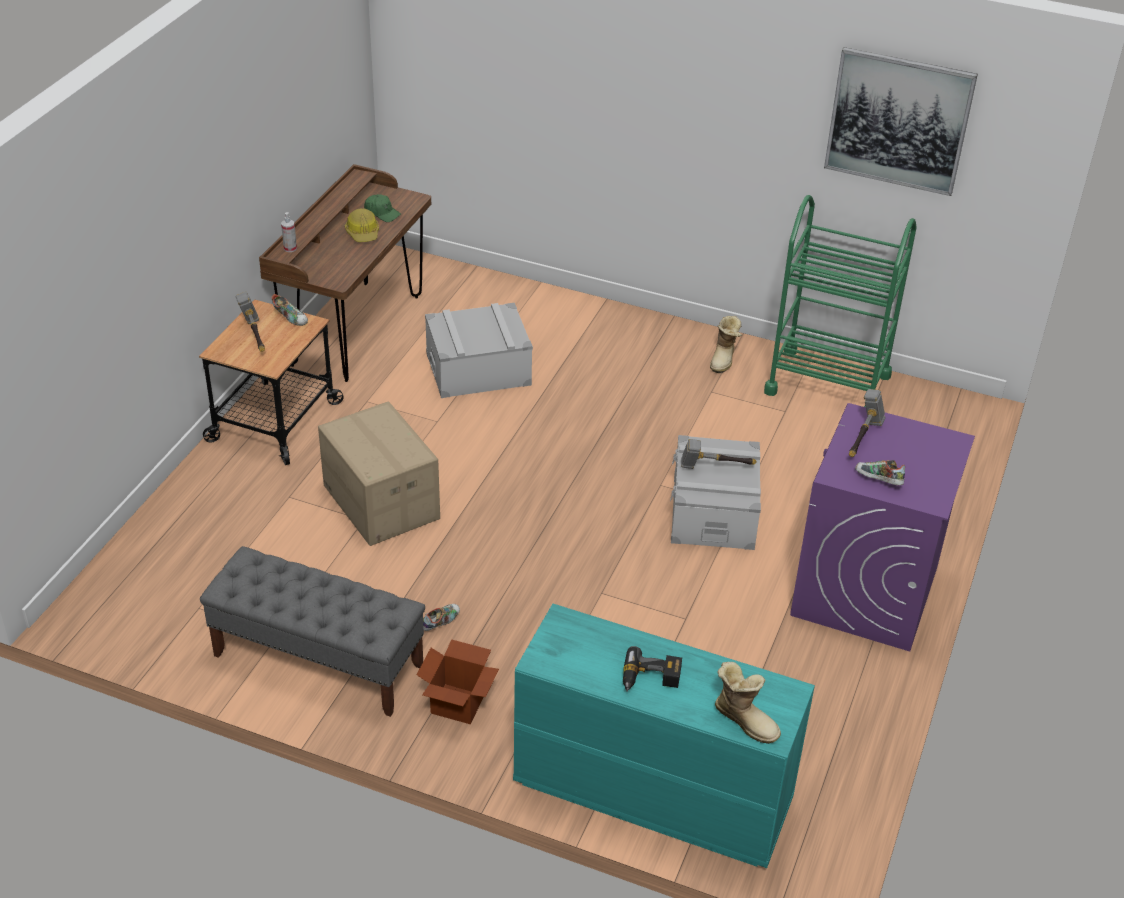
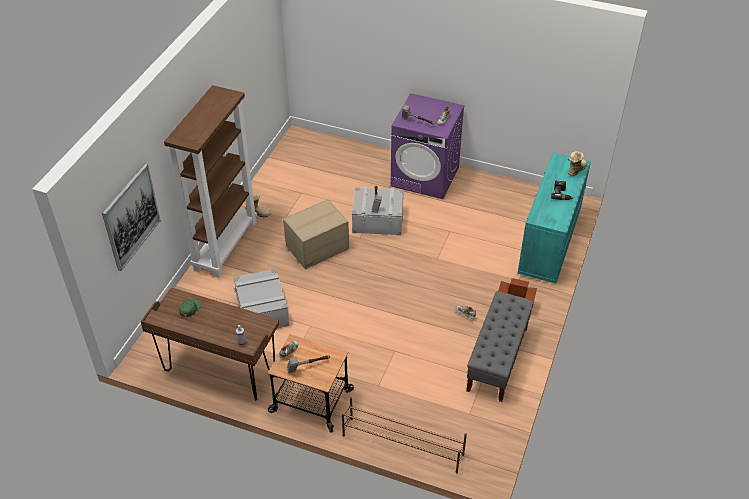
camera: 90 degrees left, 5 degrees up
(160, 519) = (402, 444): none -> brown shoe rack
(363, 233) = (213, 316): hard hat -> none
(380, 502) = (380, 345): cardboard box -> cardboard box (317, 248)
(636, 327) = (225, 245): none -> brown bookcase
(827, 384) = (279, 177): green cart -> none
(898, 121) = (248, 50): picture -> picture (131, 216)

